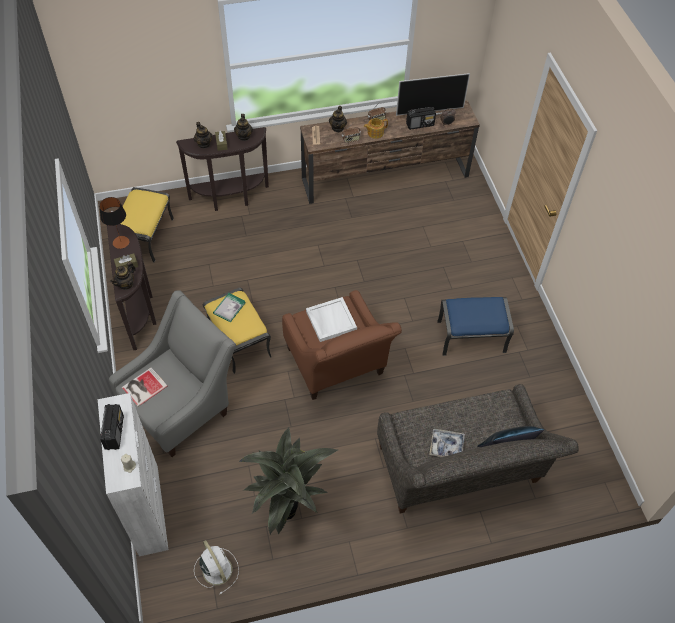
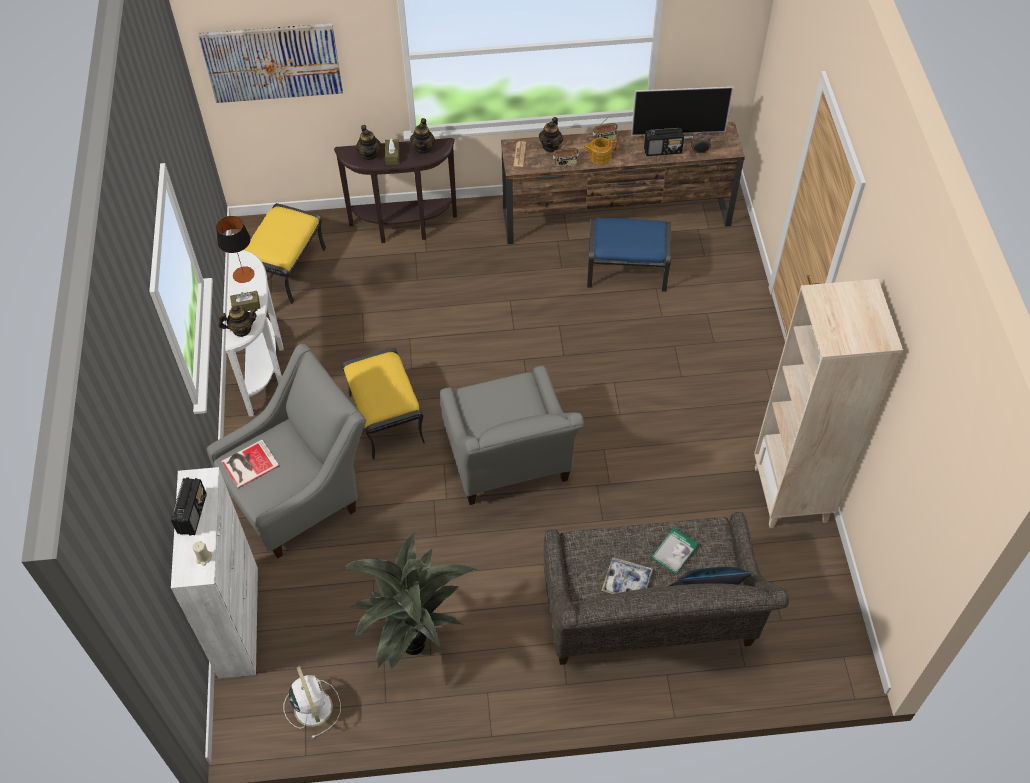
camera: 10 degrees right, 0 degrees up
(126, 78) = (272, 62): none -> picture
(126, 284) = (241, 329): teapot -> teapot turned 150 degrees counterclockwise
(140, 311) = (265, 366): brown console table -> white console table
(229, 308) = (374, 373): book -> book (674, 551)
(330, 320) = (502, 402): white tray -> none
(337, 367) = (509, 465): brown armchair -> grey armchair
(471, 336) = (696, 443): blue ottoman -> blue ottoman (627, 270)
(546, 367) = (791, 495): none -> beige bookcase

